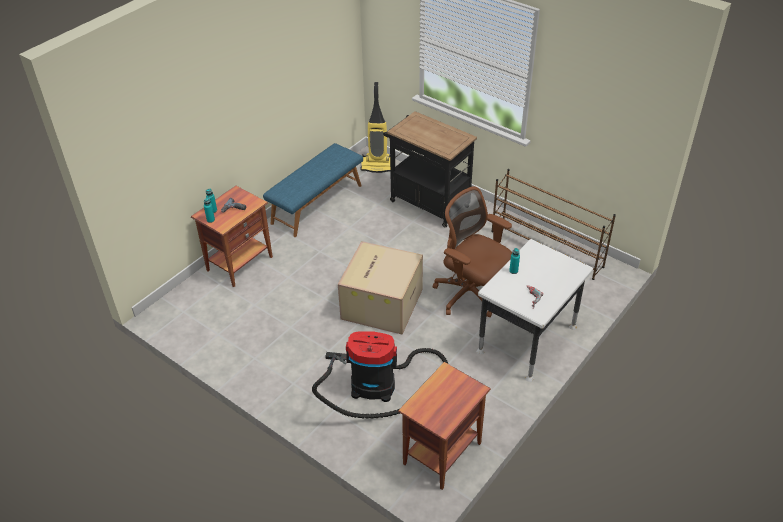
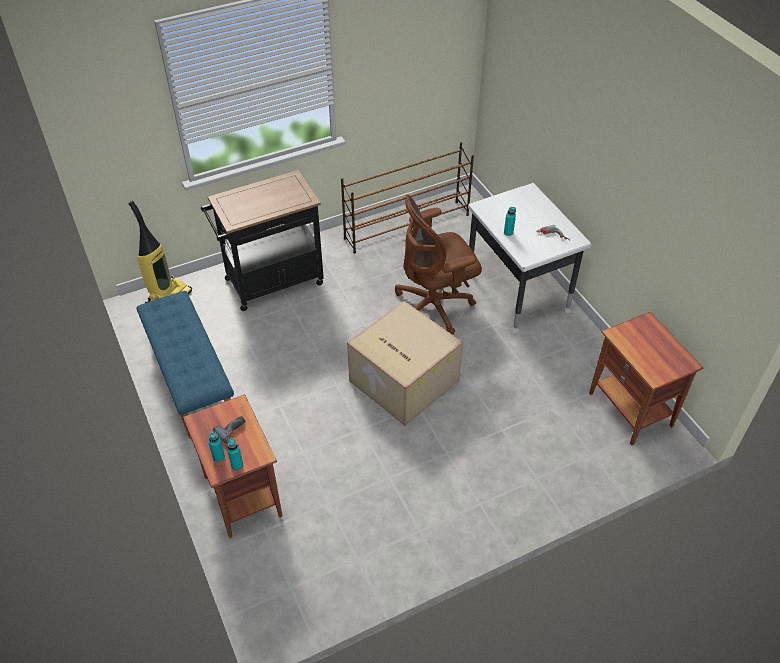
camera: 65 degrees left, 5 degrees up
(378, 386) = (521, 427): vacuum cleaner -> none

